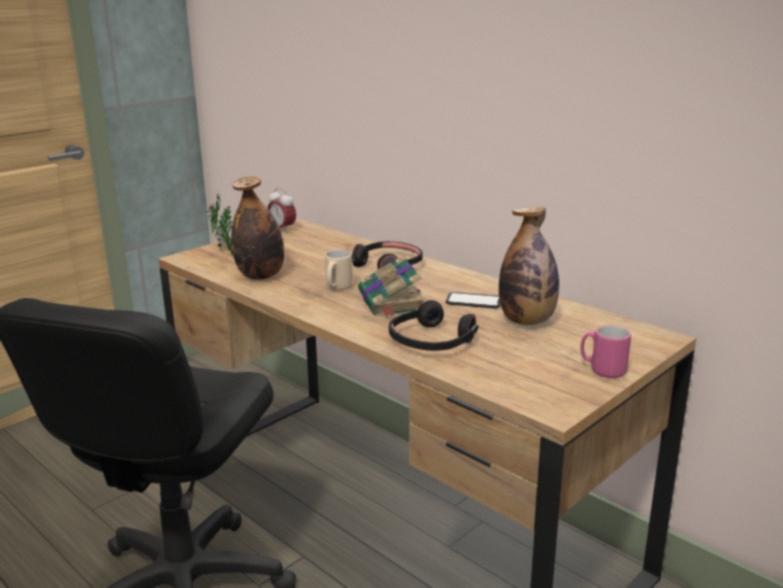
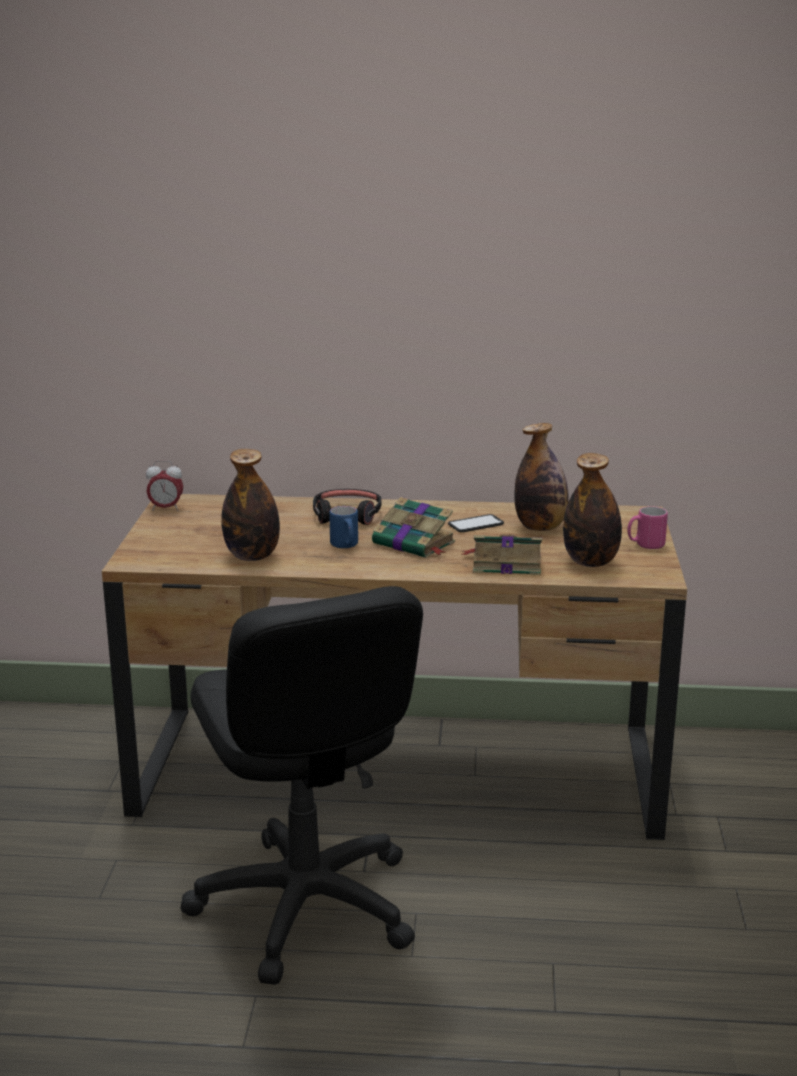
camera: 40 degrees left, 0 degrees up
(225, 253) = (163, 547): potted plant -> none
(337, 288) = (345, 546): beige mug -> blue mug
(431, 341) = (504, 562): black headphones -> book
(512, 368) = (590, 562): none -> bottle

